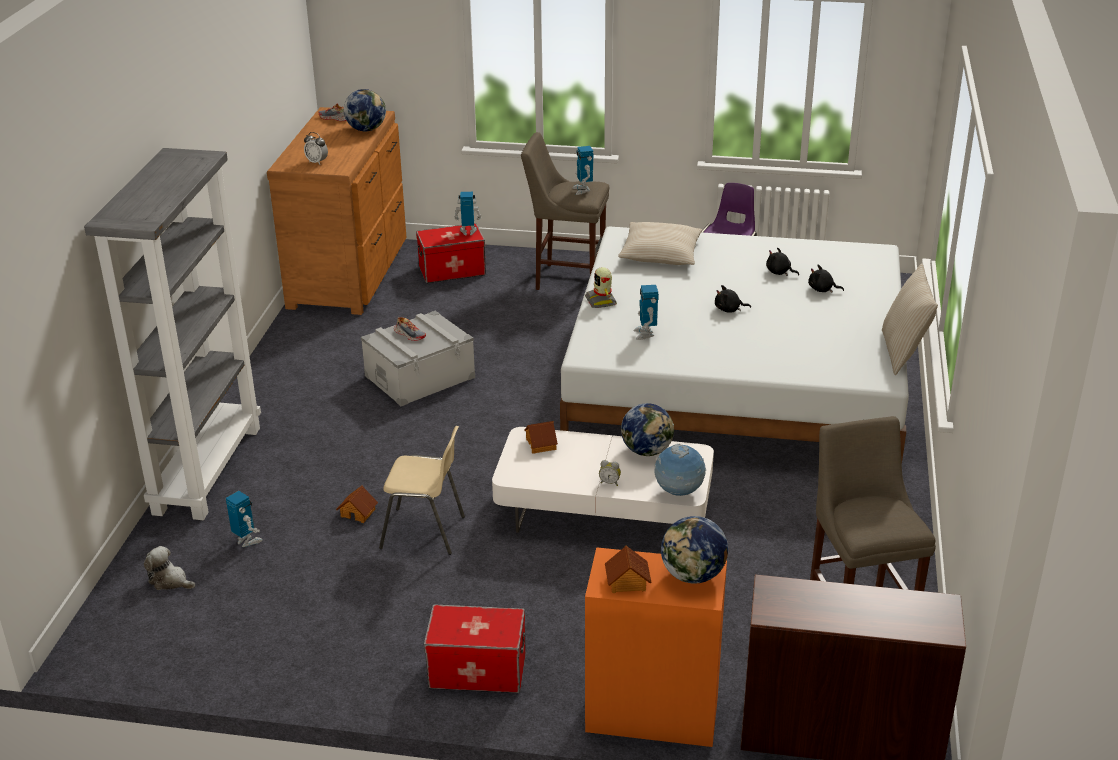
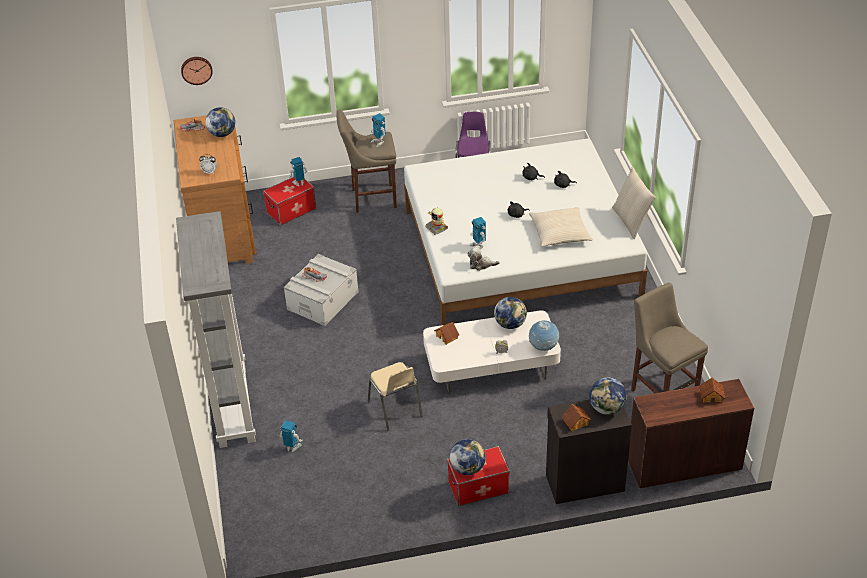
camera: 20 degrees left, 10 degrees up
(170, 581) = (264, 487): plush toy -> plush toy (481, 264)
(356, 38) = (196, 69): none -> wall clock
(358, 512) = (347, 408): toy house -> toy house (711, 396)
(425, 532) = (395, 410): beige chair -> beige chair turned 75 degrees clockwise
(455, 626) = (467, 468): none -> globe
(651, 712) = (584, 482): orange cabinet -> black cabinet
(660, 253) = (451, 180): beige pillow -> beige pillow (560, 232)

